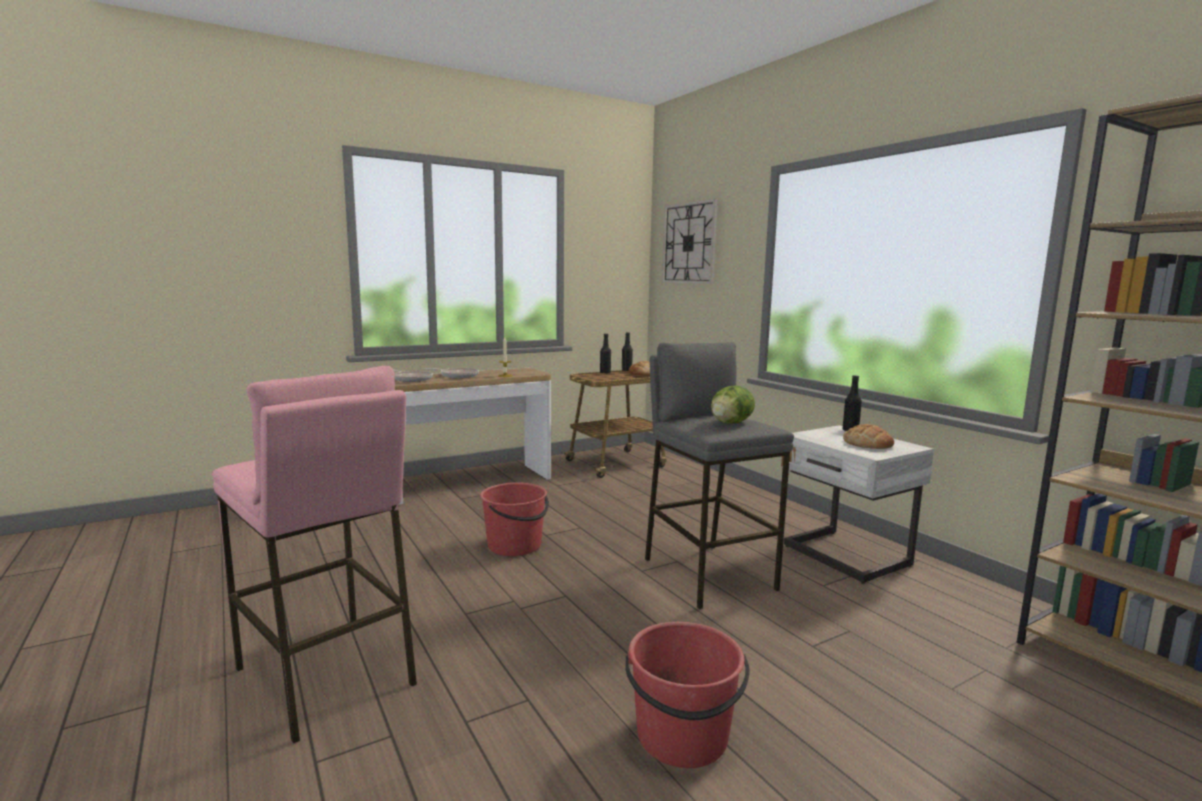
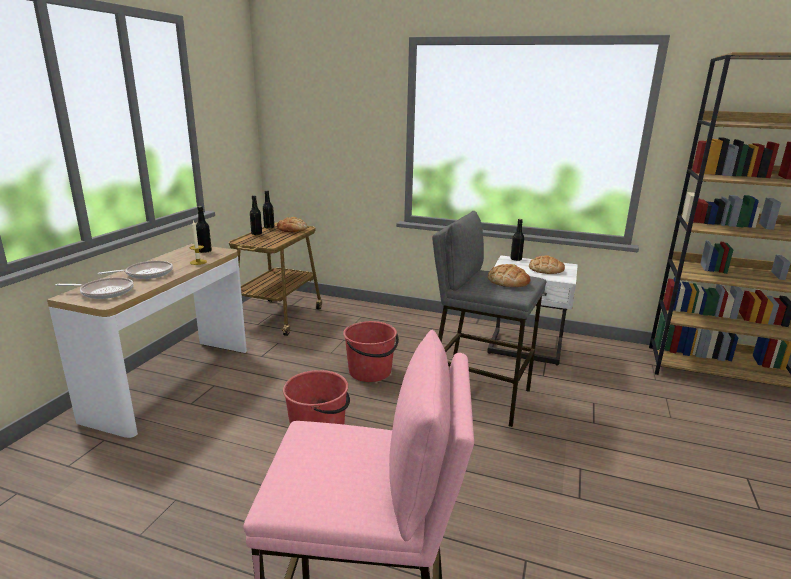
camera: 40 degrees left, 10 degrees up
(526, 371) = (205, 251): none -> black bottle
(682, 737) = (628, 525): red bucket -> red bucket (370, 372)
(689, 243) = (312, 99): wall clock -> none
(730, 423) = (508, 281): lettuce -> bread

